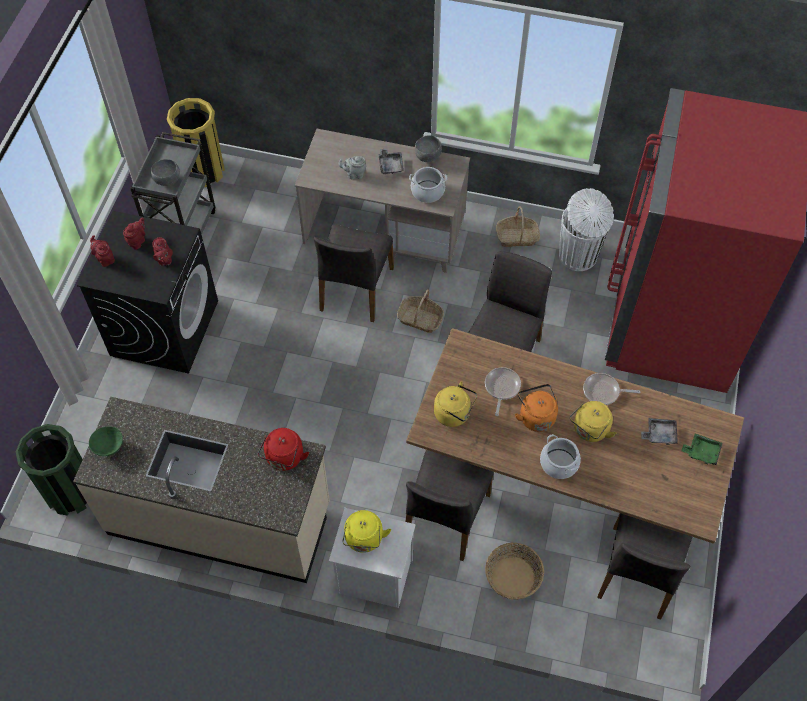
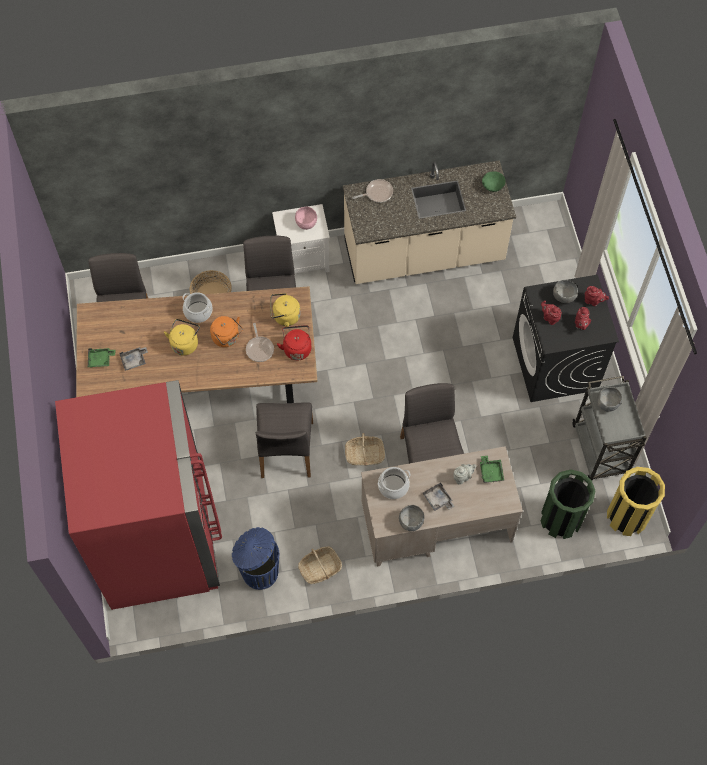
camera: 155 degrees right, 5 degrees up
(71, 492) = (532, 229): green trash can -> green trash can (560, 519)
(132, 275) = (564, 297): none -> grey bowl
(284, 459) = (377, 224): red kettle -> red kettle (297, 348)
(324, 169) = (491, 472): none -> green tray
(364, 540) = (306, 223): yellow kettle -> pink bowl
(578, 256) = (259, 571): white trash can -> blue trash can
(603, 391) = (185, 376): frying pan -> frying pan (377, 193)

